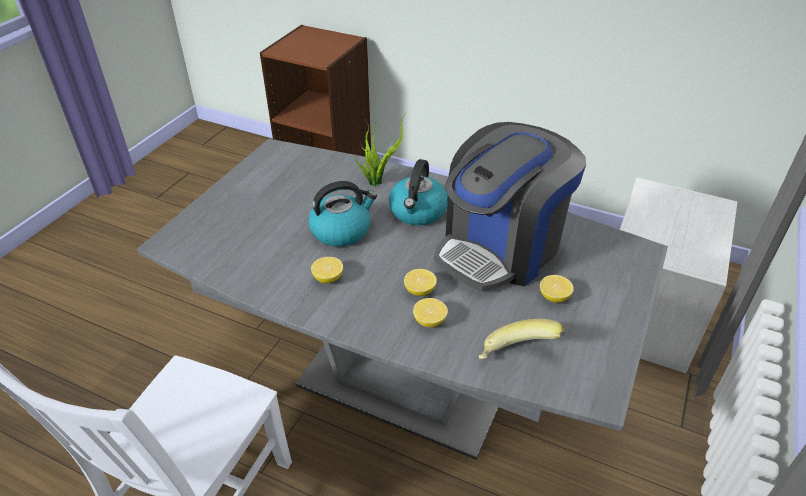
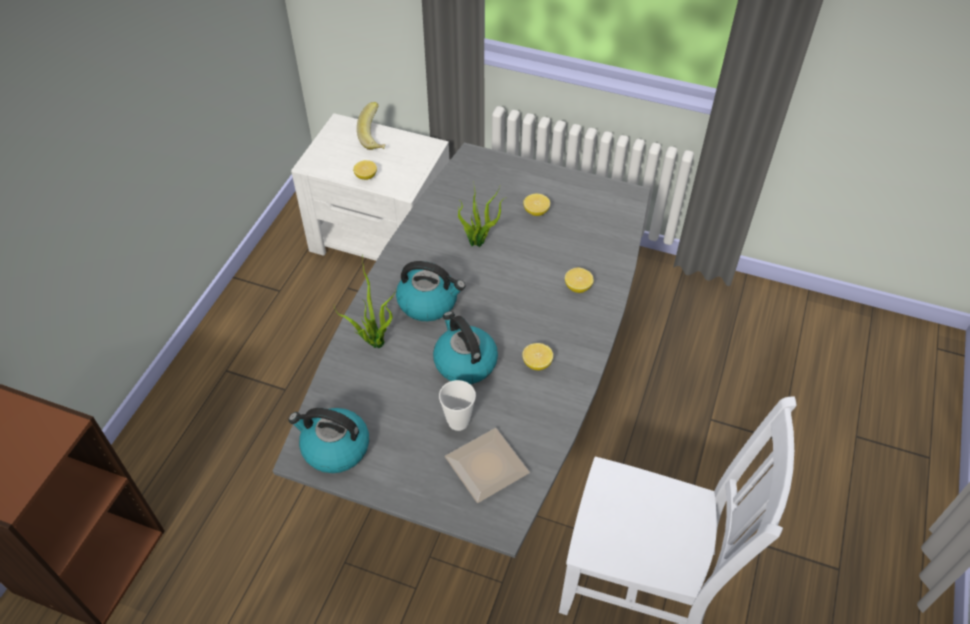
camera: 95 degrees left, 10 degrees up
(222, 237) = (486, 469): none -> plate
(276, 162) = (334, 448): none -> kettle
(277, 224) = (458, 421): none -> cup
(420, 291) = (543, 295): lemon -> lemon (366, 176)
(500, 248) = (479, 242): coffee machine -> potted plant
(516, 356) = (603, 235): banana -> banana (376, 138)

